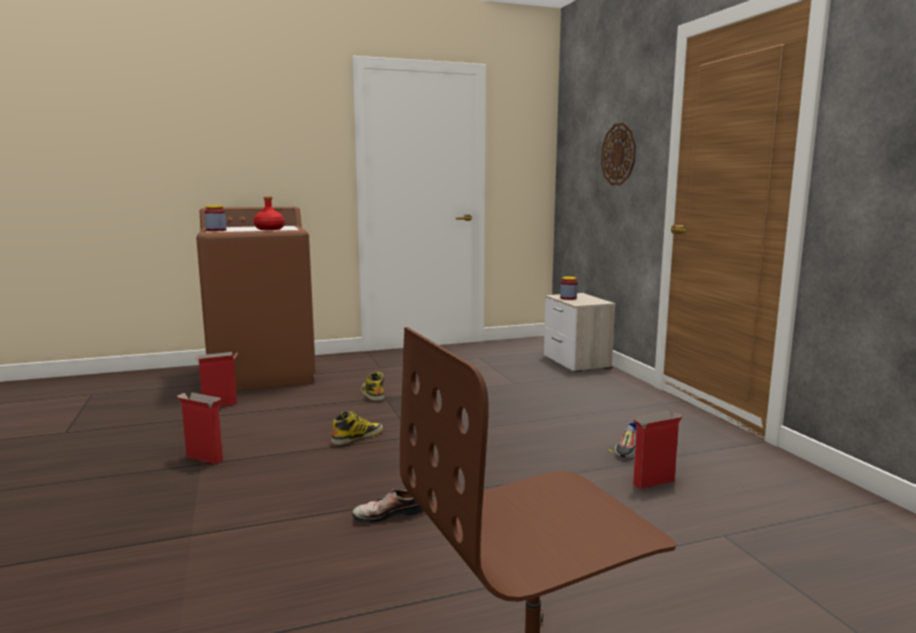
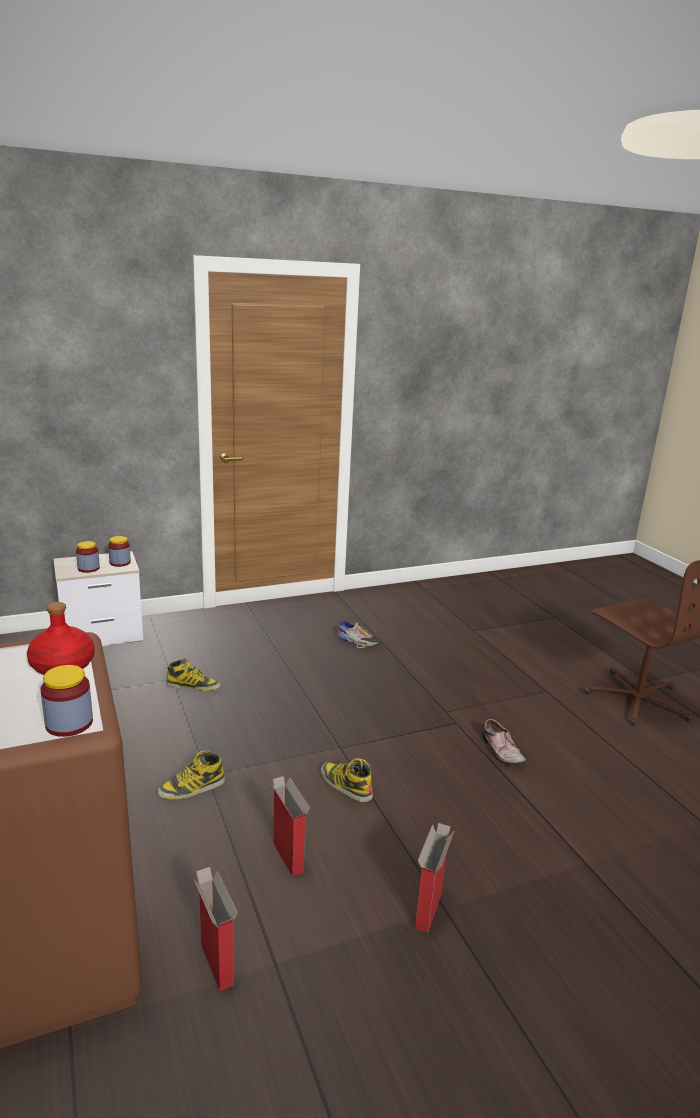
camera: 95 degrees left, 10 degrees up
(505, 389) = (193, 686): none -> boot
(585, 302) = (120, 563): none -> jar
(618, 154) = (99, 384): wall clock -> none
(653, 483) = (413, 639): cardboard box -> cardboard box (288, 858)

